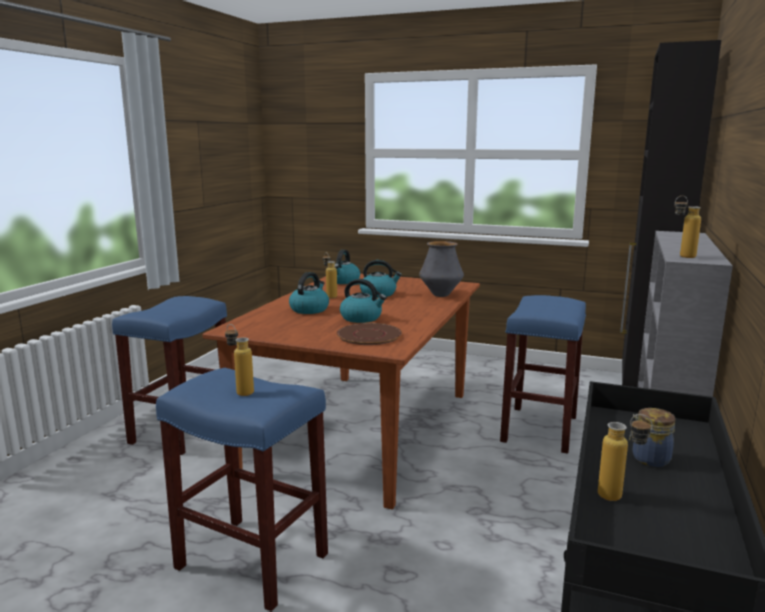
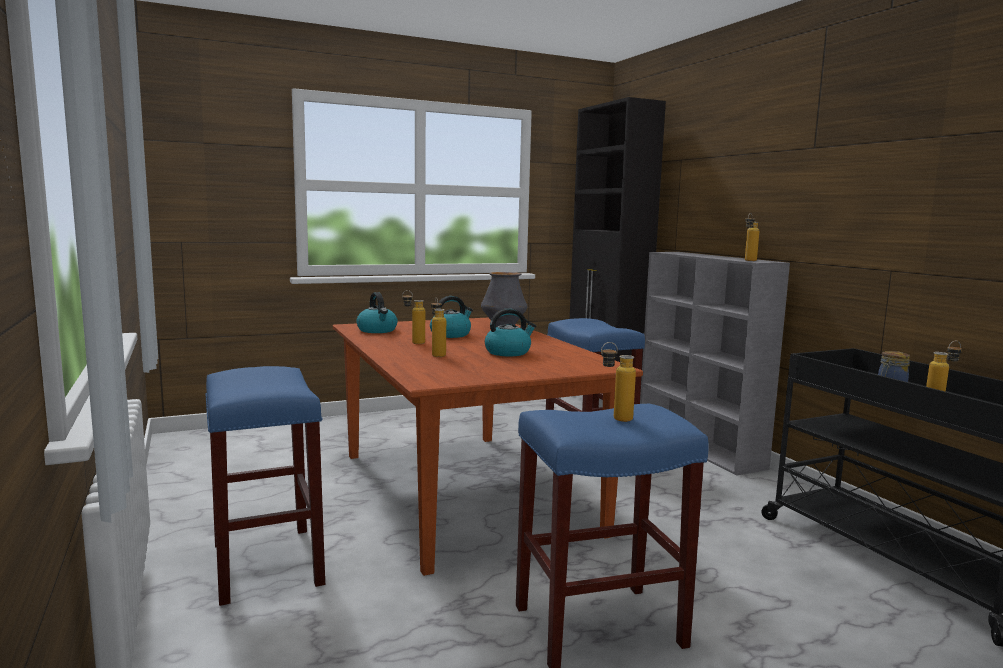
camera: 45 degrees left, 5 degrees down
(309, 309) = (437, 354): kettle -> bottle
(369, 335) = (562, 361): brown plate -> none

